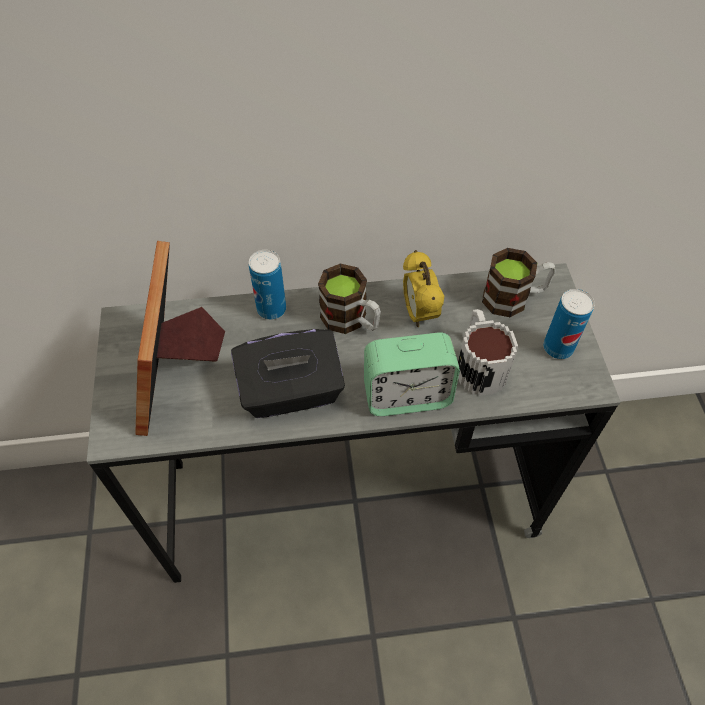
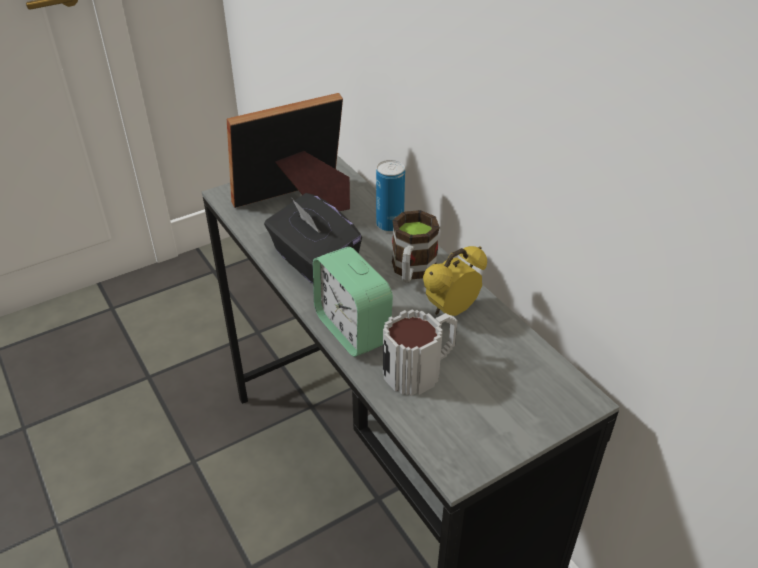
camera: 65 degrees right, 15 degrees down
(514, 298) = (528, 374): mug -> none
(558, 348) = (488, 427): can -> none

